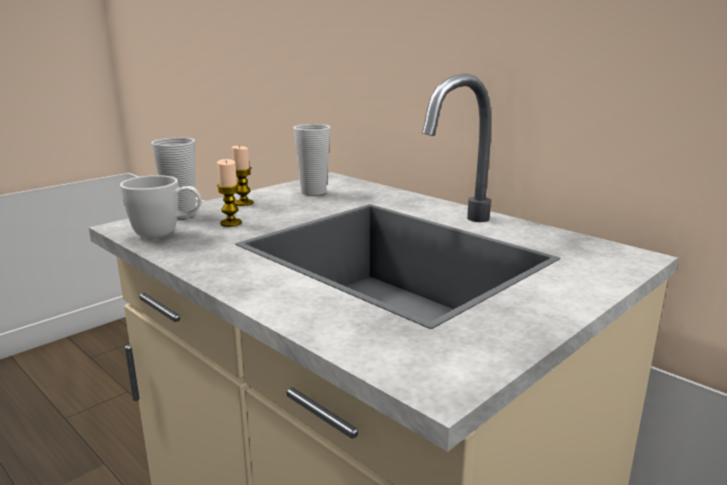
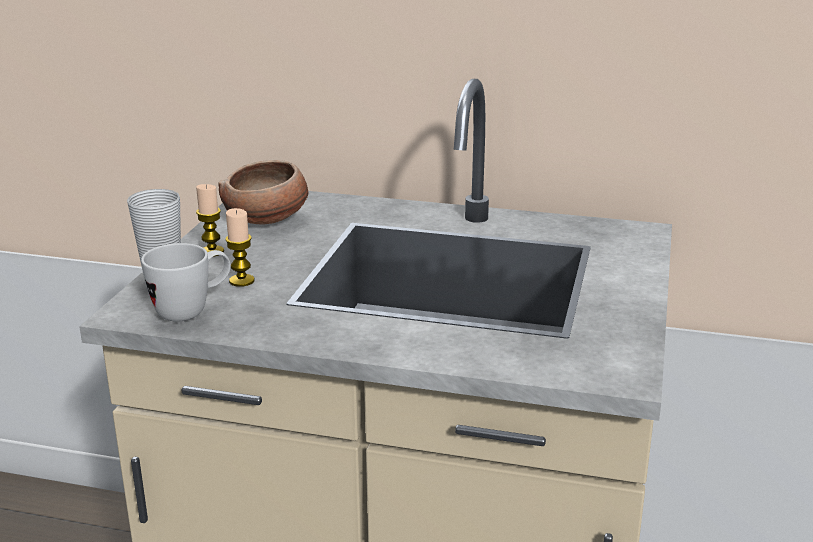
camera: 30 degrees left, 5 degrees up
(313, 192) = (268, 219): cup -> bowl

